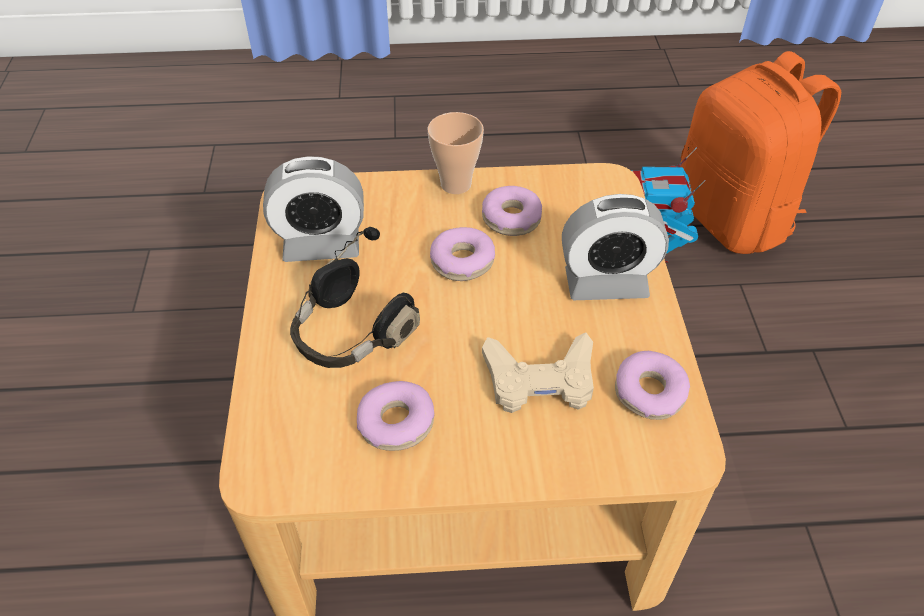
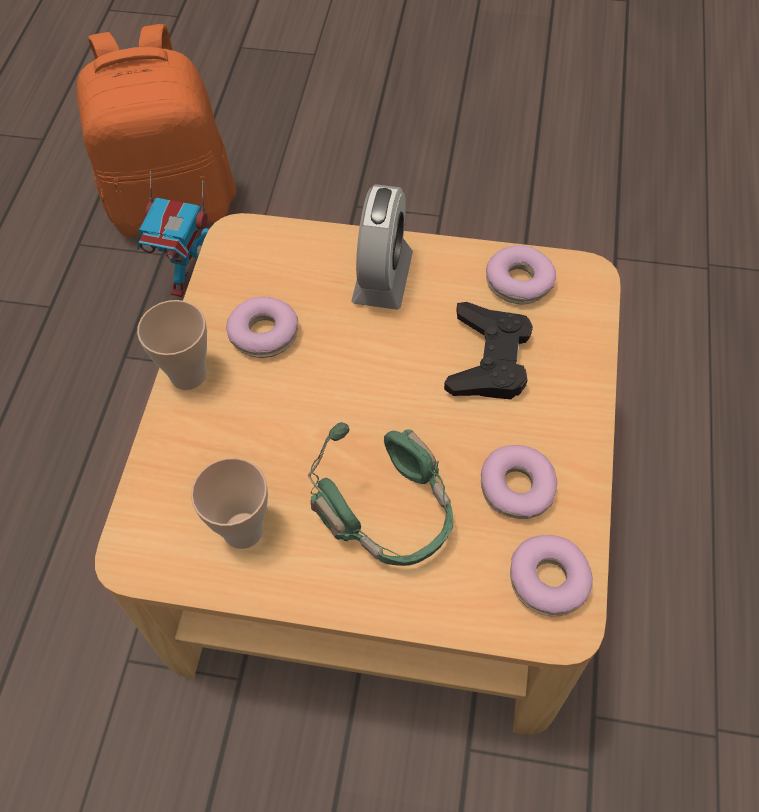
camera: 75 degrees left, 10 degrees up
(321, 245) = (243, 530): alarm clock -> cup
(351, 333) = (391, 514): black headphones -> green headphones
(462, 261) = (315, 391): donut -> donut (548, 580)
(540, 380) = (488, 359): beige game controller -> black game controller

